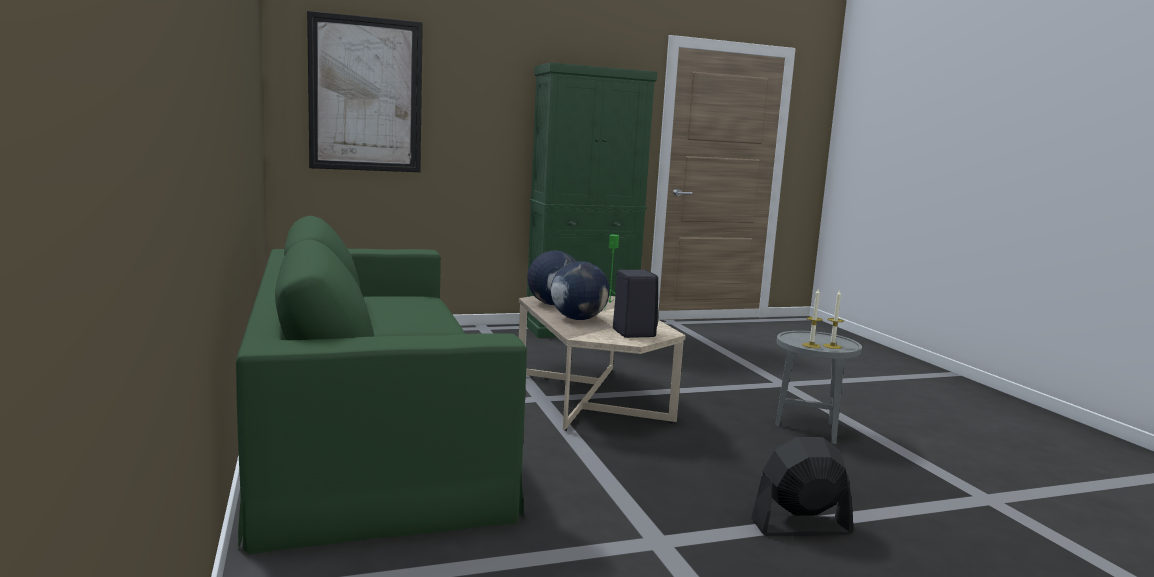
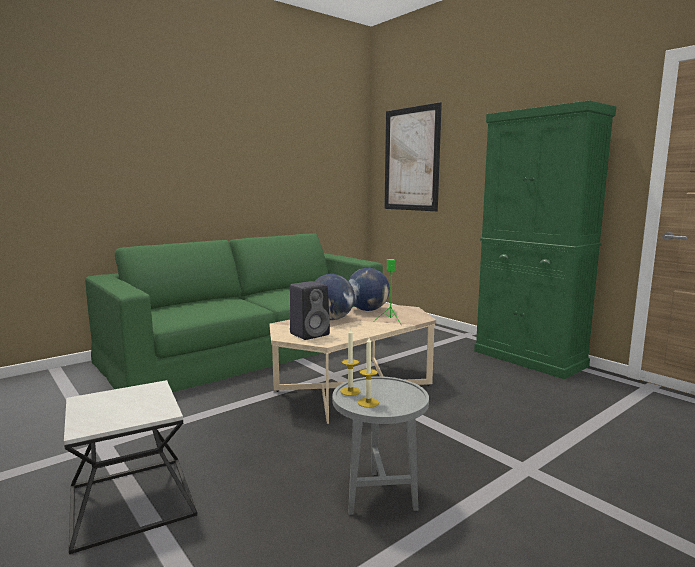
camera: 70 degrees right, 0 degrees up
(800, 527) = (130, 500): black fan -> side table

